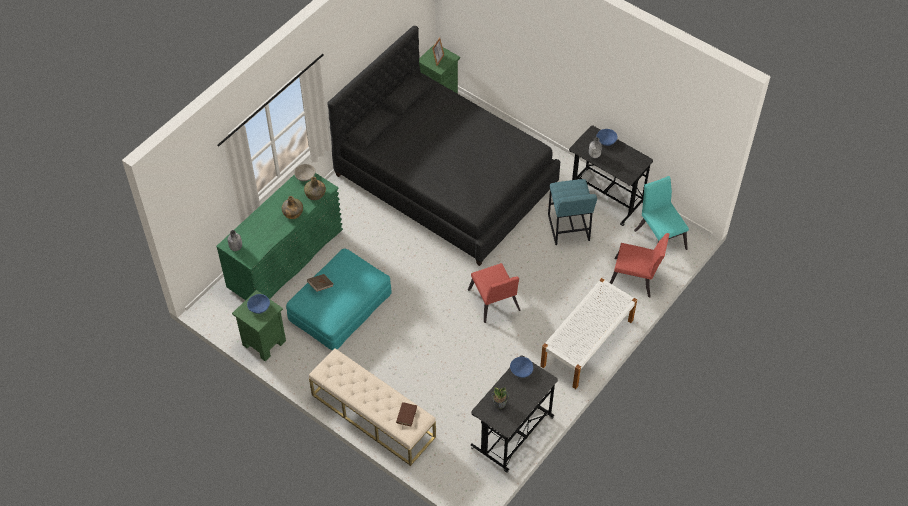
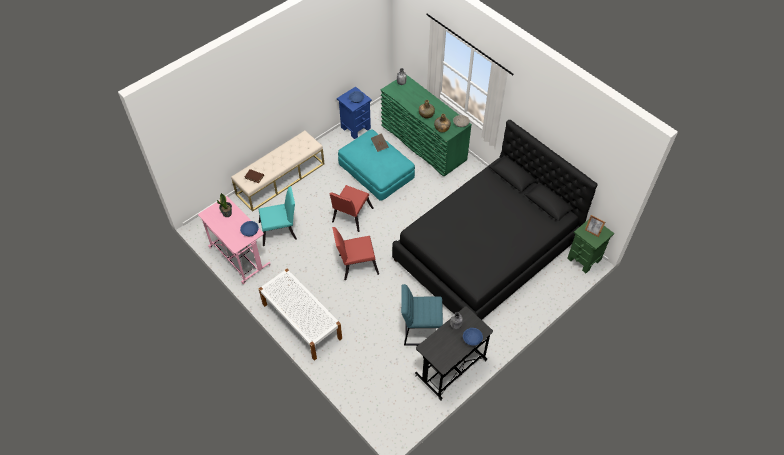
camera: 100 degrees right, 0 degrees up
(264, 342) = (356, 128): green nightstand -> blue nightstand
(512, 433) = (239, 256): black desk -> pink desk
(636, 279) = (356, 373): red chair -> red chair (350, 216)
(659, 237) = (397, 404): turquoise chair -> turquoise chair (280, 230)

